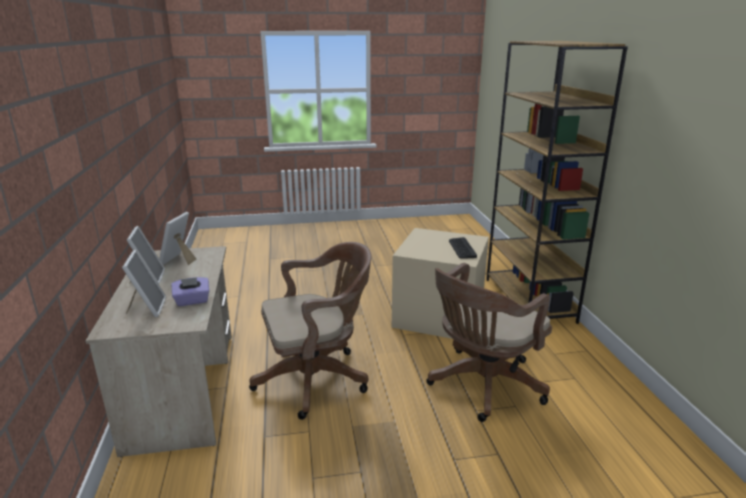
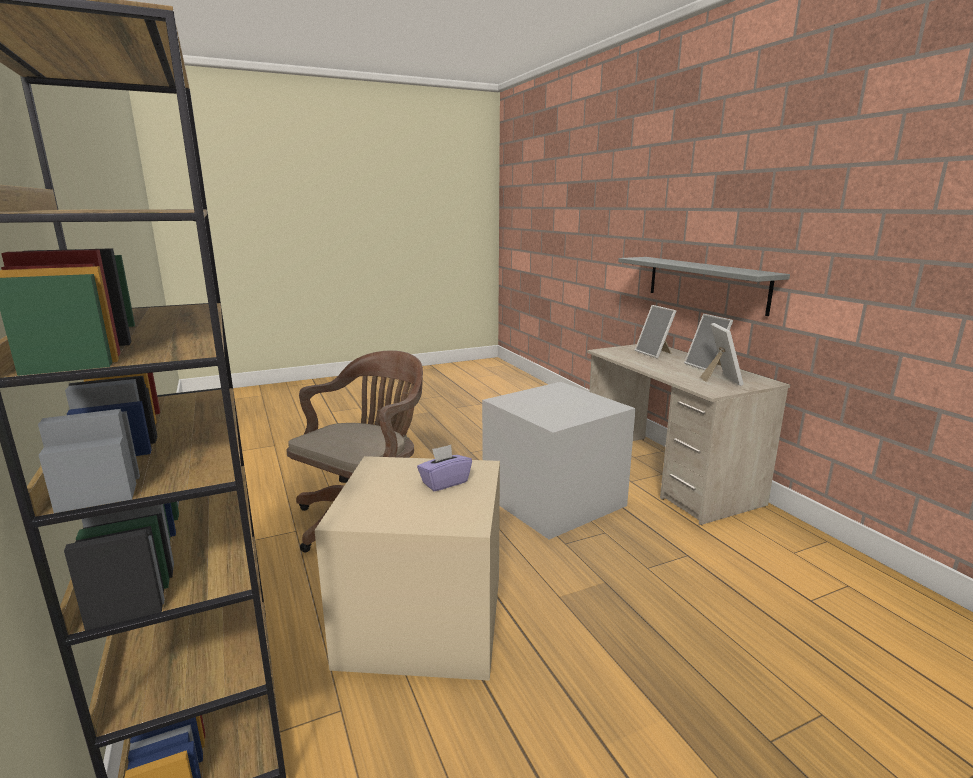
camera: 165 degrees right, 5 degrees down
(86, 224) = (705, 283): none -> grey shelf
(192, 301) = (630, 359): purple tissue box -> purple tissue box (444, 482)
(317, 378) = (551, 499): brown office chair -> grey storage box
(462, 248) = (381, 487): keyboard -> none

